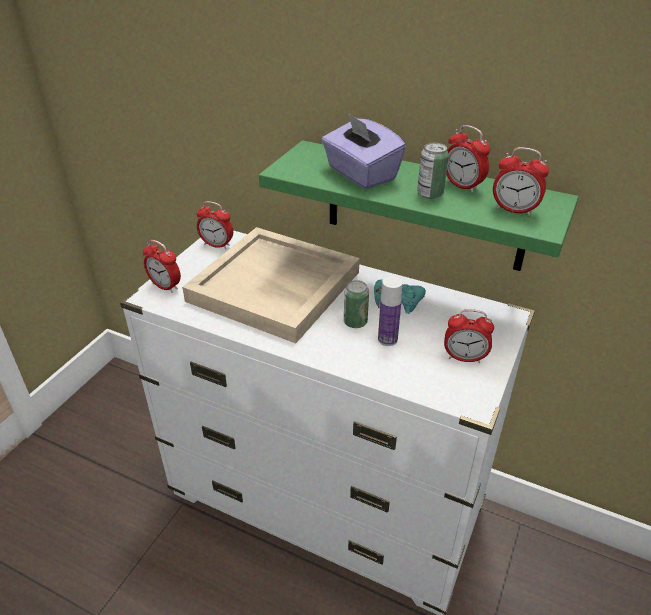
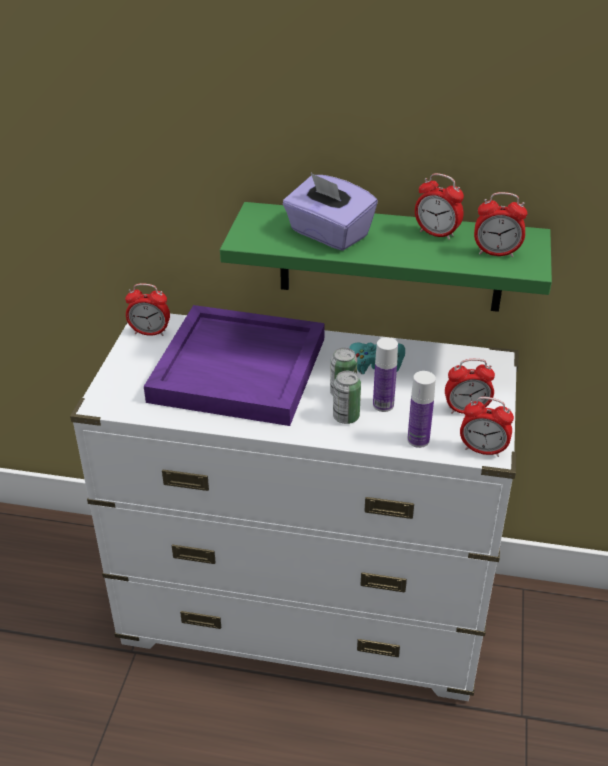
camera: 15 degrees left, 0 degrees up
(165, 286) = (114, 389): alarm clock -> alarm clock (483, 450)
(276, 286) = (240, 368): beige tray -> purple tray
(407, 378) = (418, 440): none -> bottle
(430, 194) = (408, 247): can -> can (346, 417)

